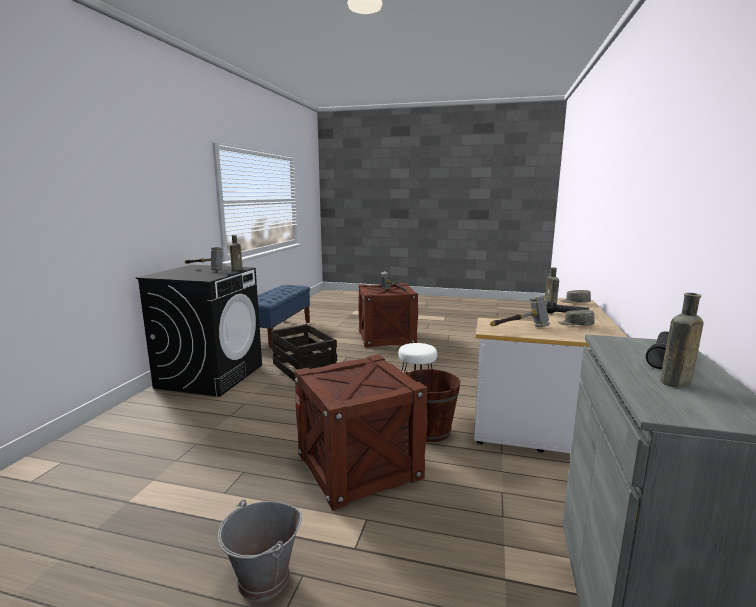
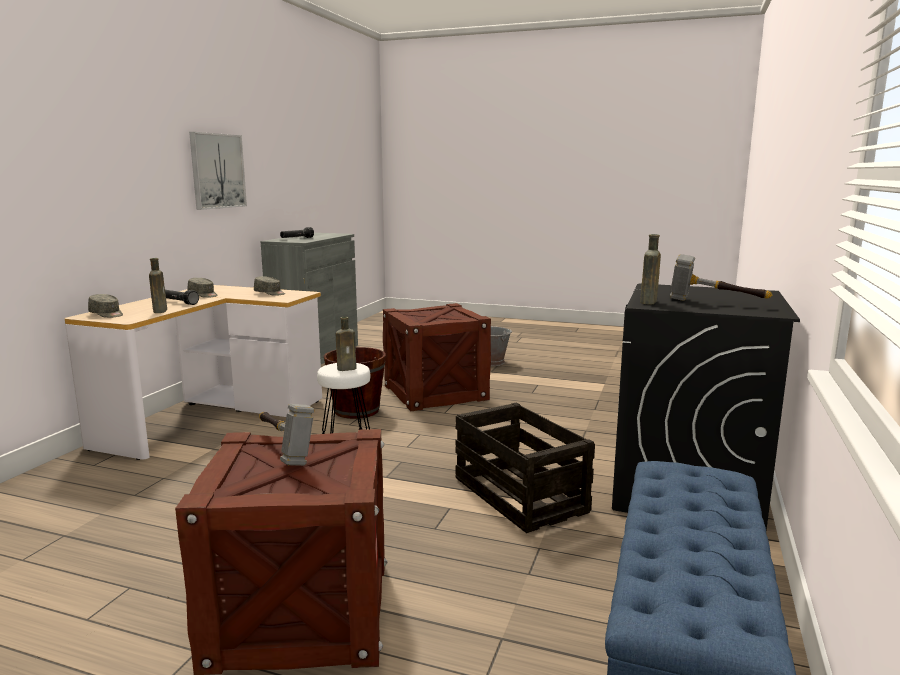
camera: 175 degrees left, 0 degrees up
(520, 329) = (270, 293): hammer -> grey cap
(674, 382) = (317, 236): brown bottle -> brown bottle (348, 368)
(682, 211) = (217, 171): none -> picture

